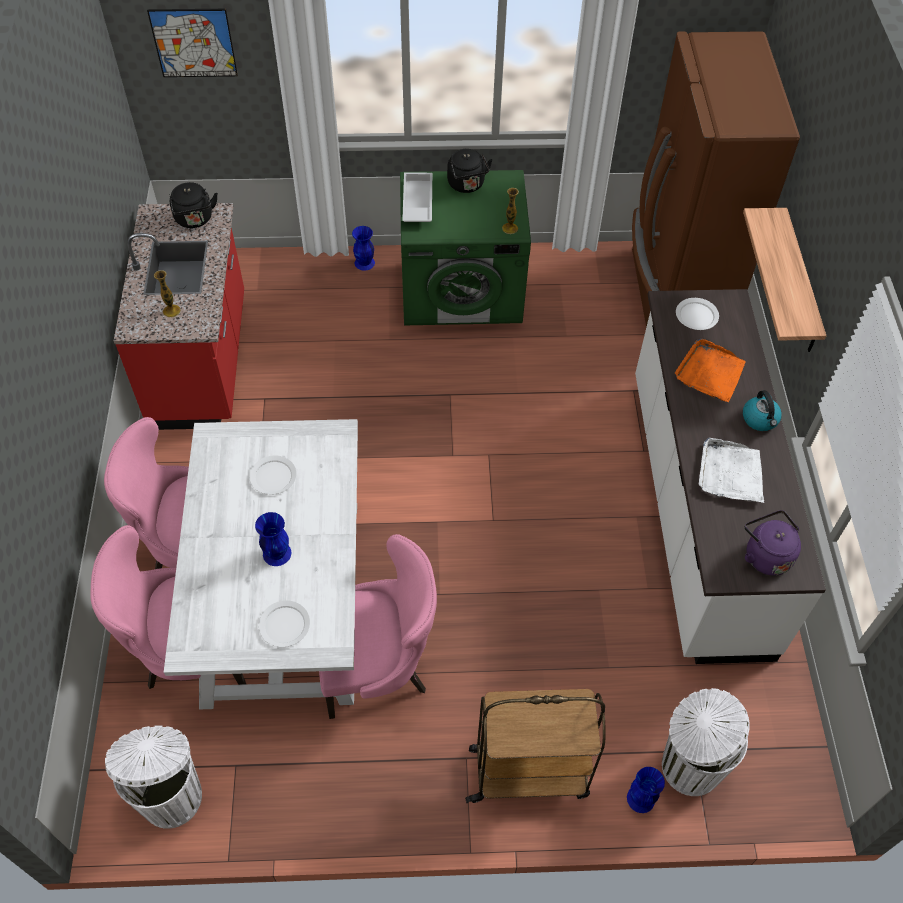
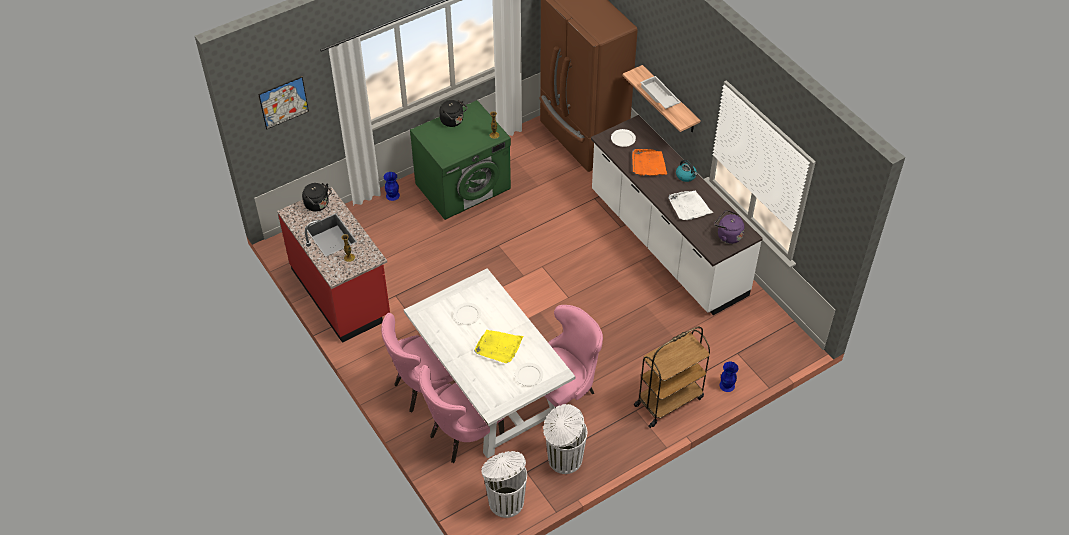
camera: 30 degrees left, 5 degrees down
(276, 553) = (498, 347): blue vase -> yellow tray
(416, 203) = (433, 142): white tray -> white tray (659, 96)
(688, 766) = (739, 361): white trash can -> white trash can (563, 459)

